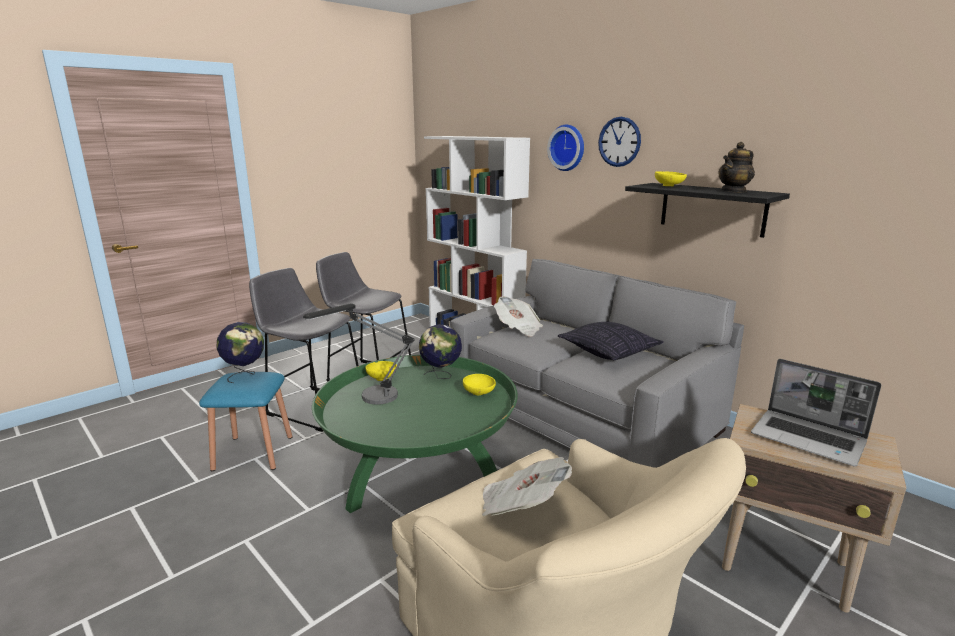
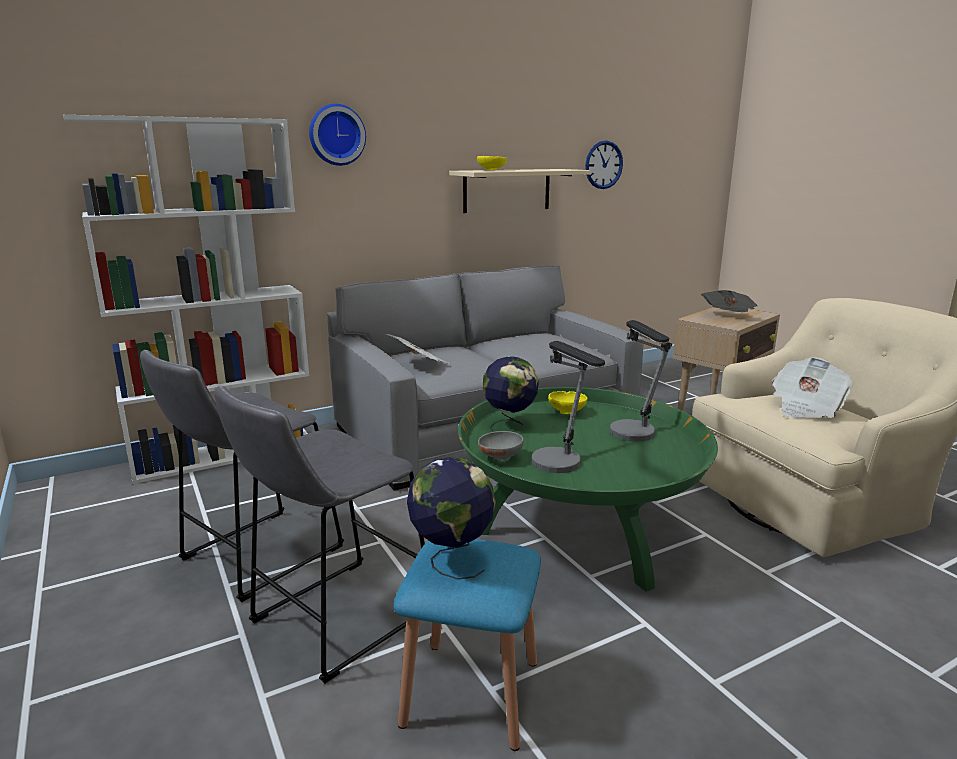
camera: 75 degrees left, 0 degrees up
(382, 378) = (499, 457): yellow bowl -> grey bowl
(434, 423) = (636, 438): none -> table lamp
(609, 352) = (515, 344): pillow -> none
(619, 142) = (407, 126): wall clock -> wall clock (603, 165)
(712, 209) = (507, 190): black shelf -> beige shelf
(734, 191) = (541, 169): teapot -> none
(809, 439) = (728, 316): laptop -> newspaper

